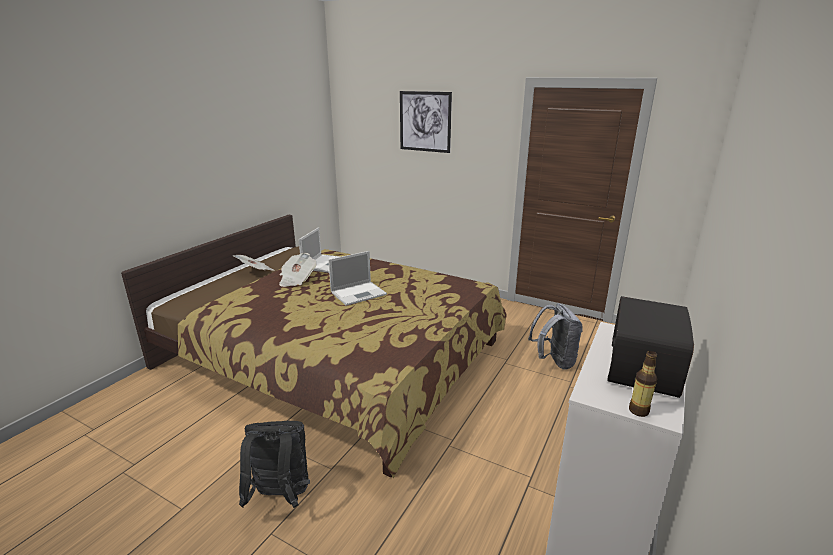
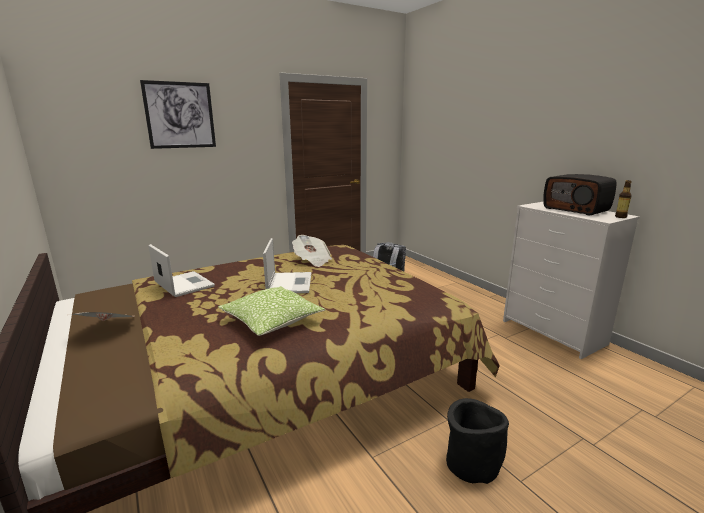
camera: 60 degrees left, 5 degrees down
(280, 496) = (471, 463): black backpack -> black planter
(288, 309) = (272, 321): none -> pillow
(297, 280) = (199, 305): newspaper -> newspaper (312, 260)

